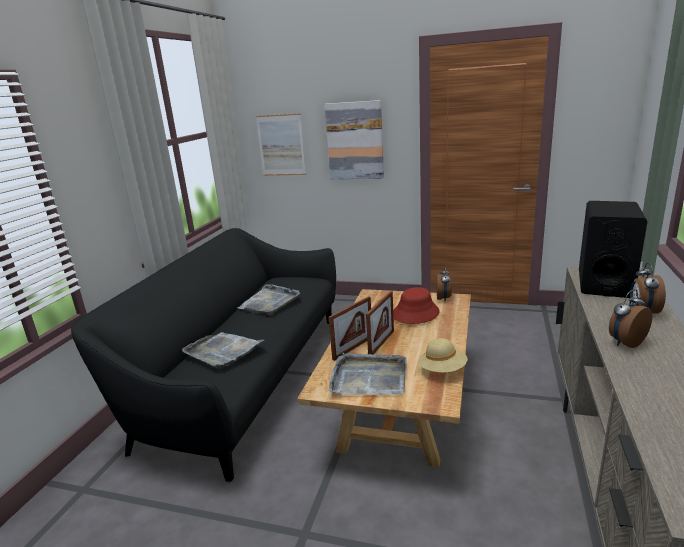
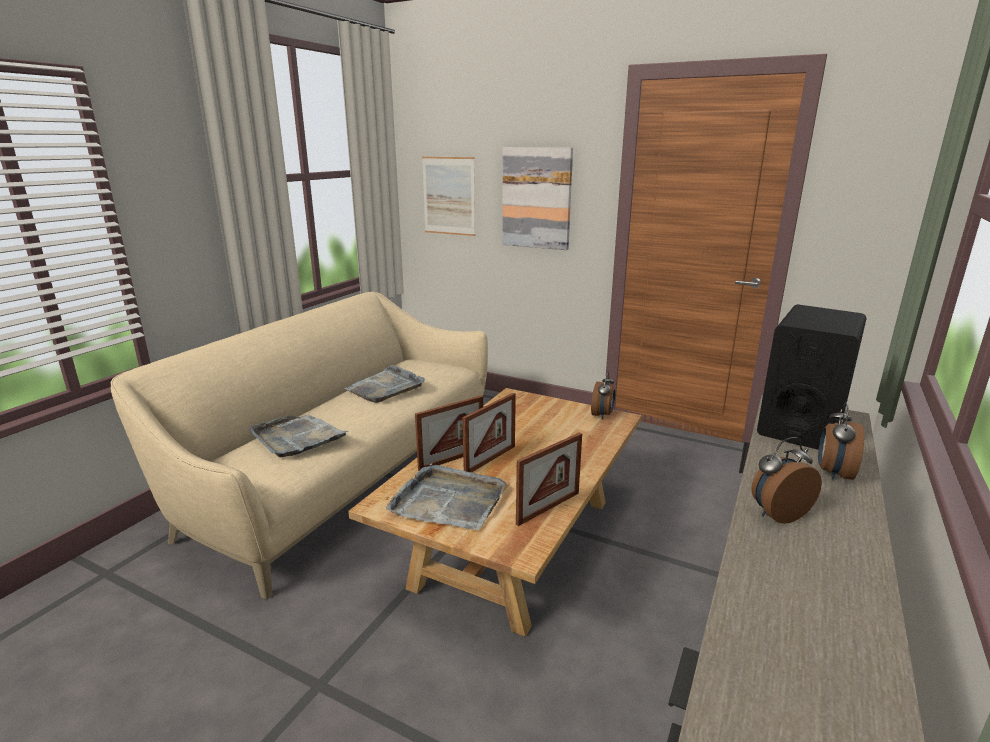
camera: 10 degrees right, 0 degrees up
(244, 377) = (343, 475): black sofa -> beige sofa
(415, 313) = (554, 428): red hat -> none
(442, 370) = (548, 508): beige hat -> picture frame

